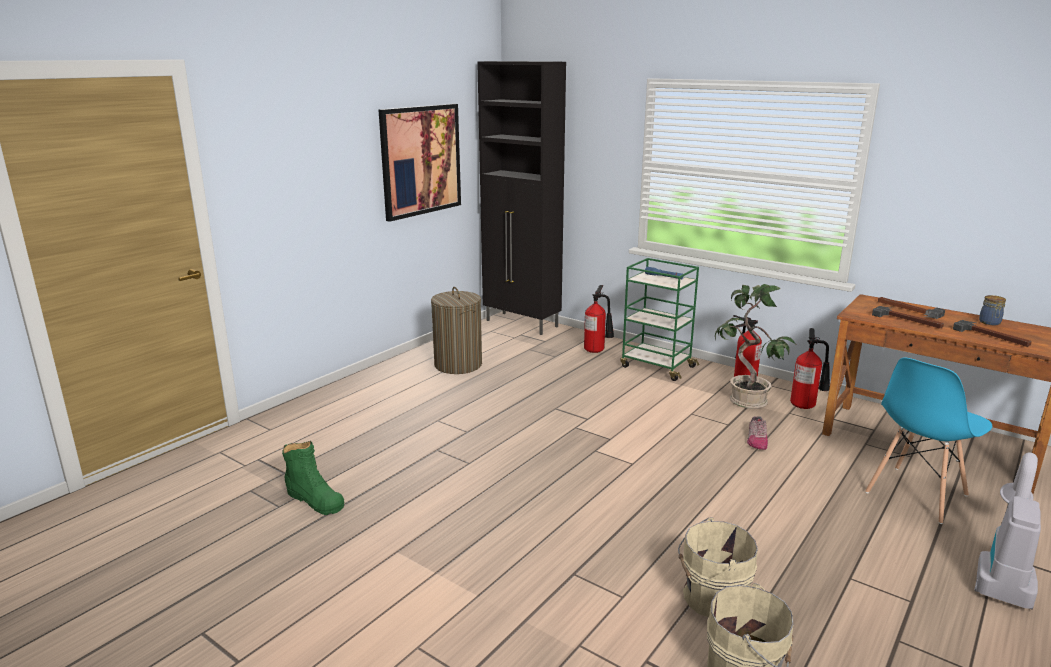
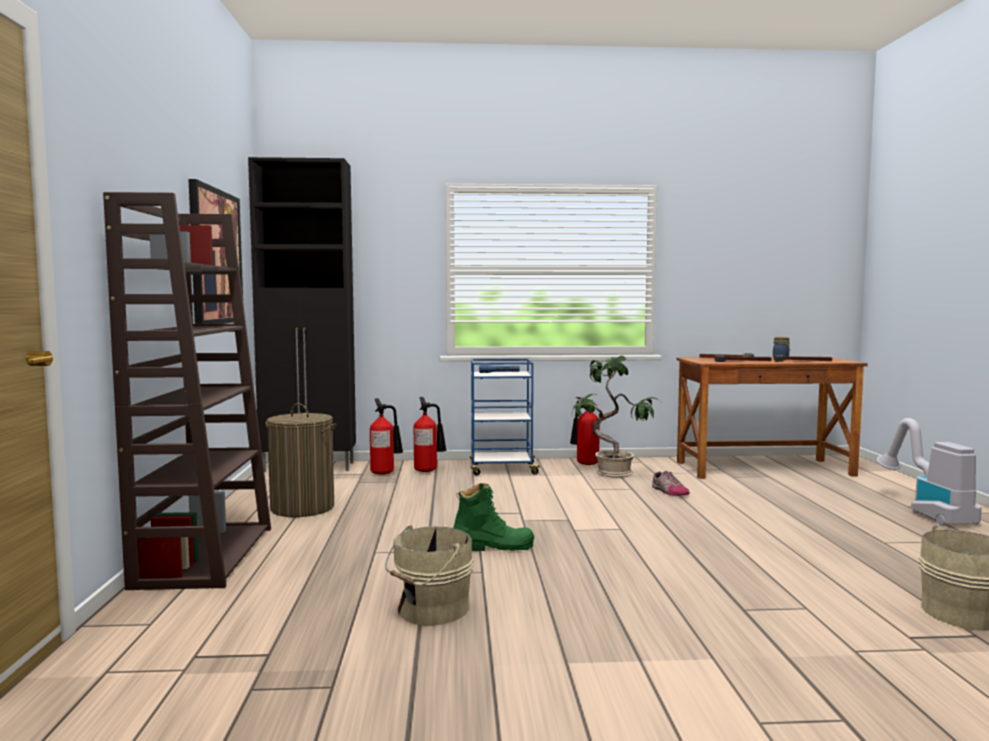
camera: 40 degrees left, 15 degrees down
(315, 500) = (370, 661): green boot -> green boot (493, 547)
(354, 388) = (205, 555): none -> brown bookcase
(656, 366) = (502, 469): green cart -> blue cart
(711, 596) = (850, 583): beige bucket -> beige bucket (430, 610)
(806, 406) = (656, 467): fire extinguisher -> fire extinguisher (385, 473)
(915, 494) = (813, 492): blue chair -> none

